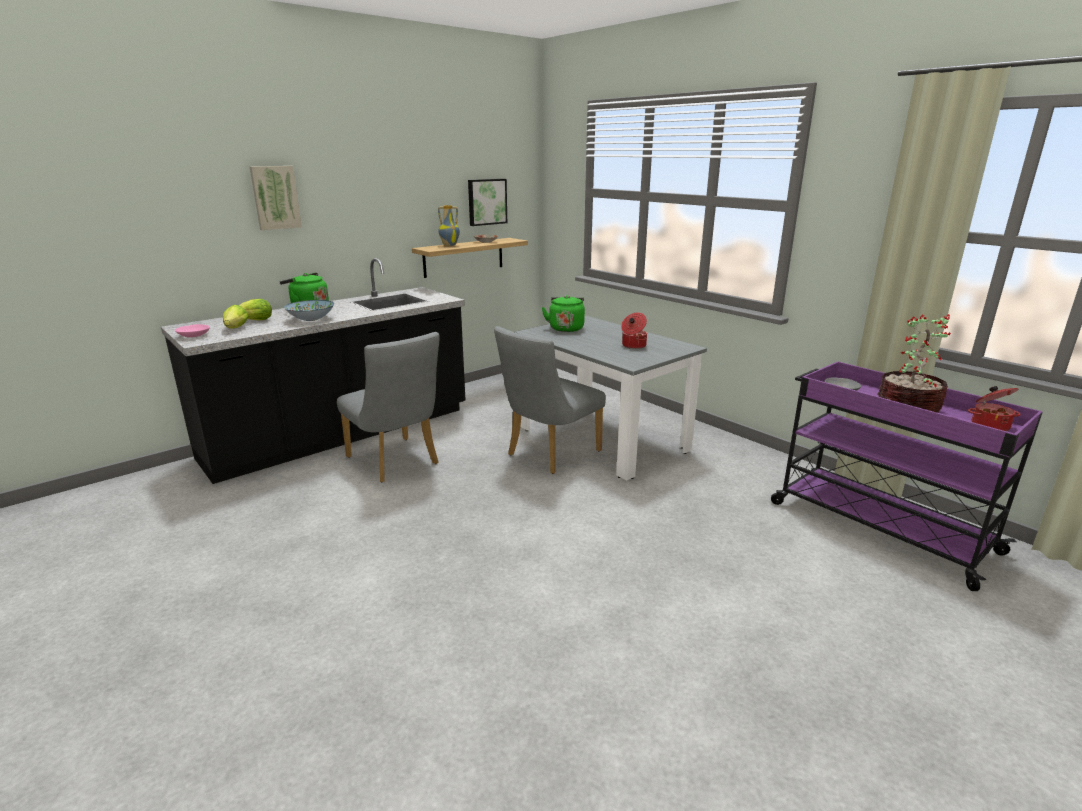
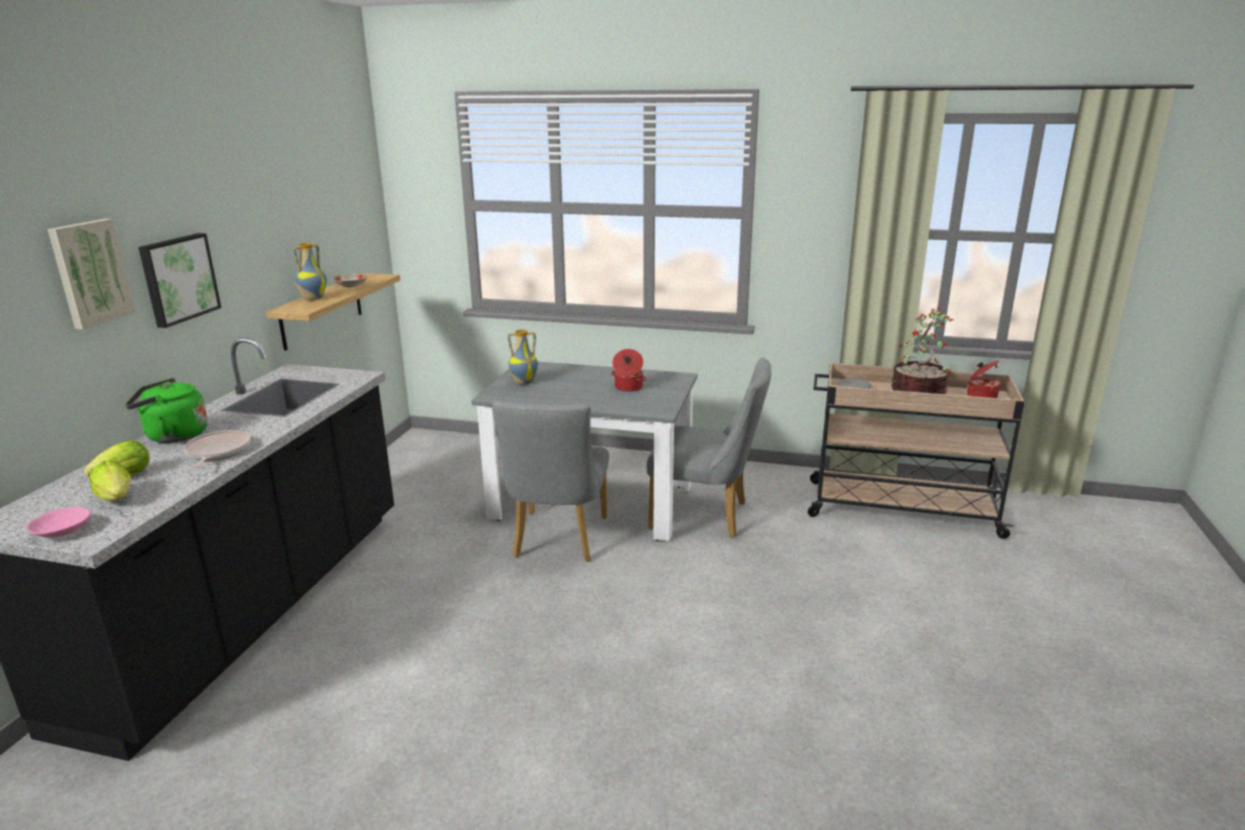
camera: 35 degrees left, 0 degrees up
(311, 319) = (217, 452): bowl -> frying pan
(396, 462) = (385, 618): grey chair -> grey chair (706, 516)
(486, 202) = (335, 230): picture -> picture (178, 279)
(566, 328) = (524, 382): green kettle -> vase
(877, 526) = (900, 508): purple cart -> beige cart

